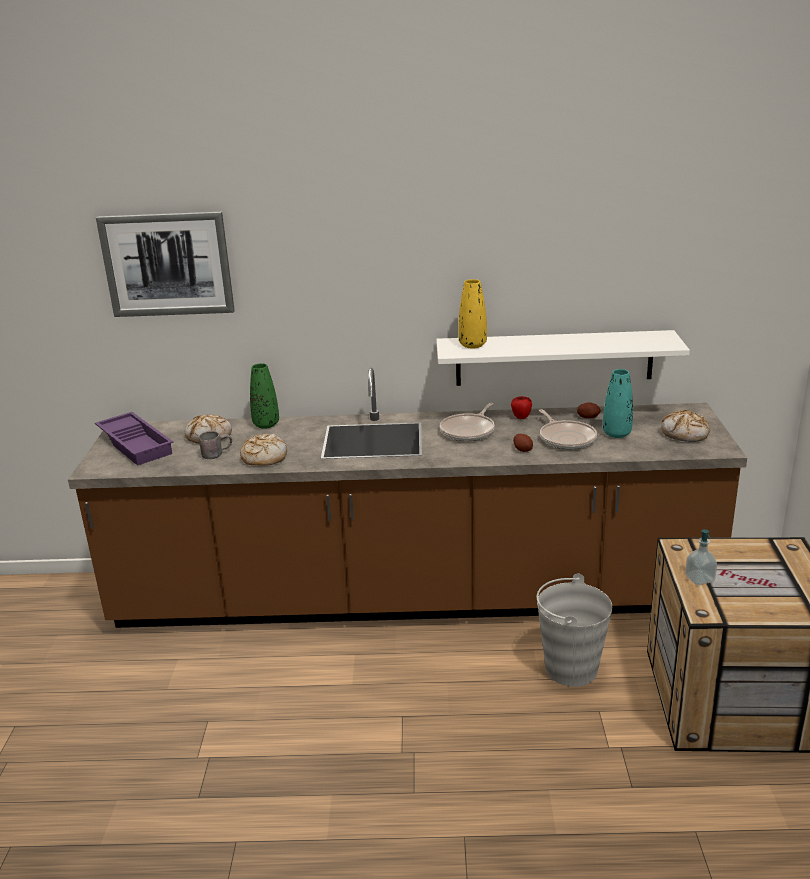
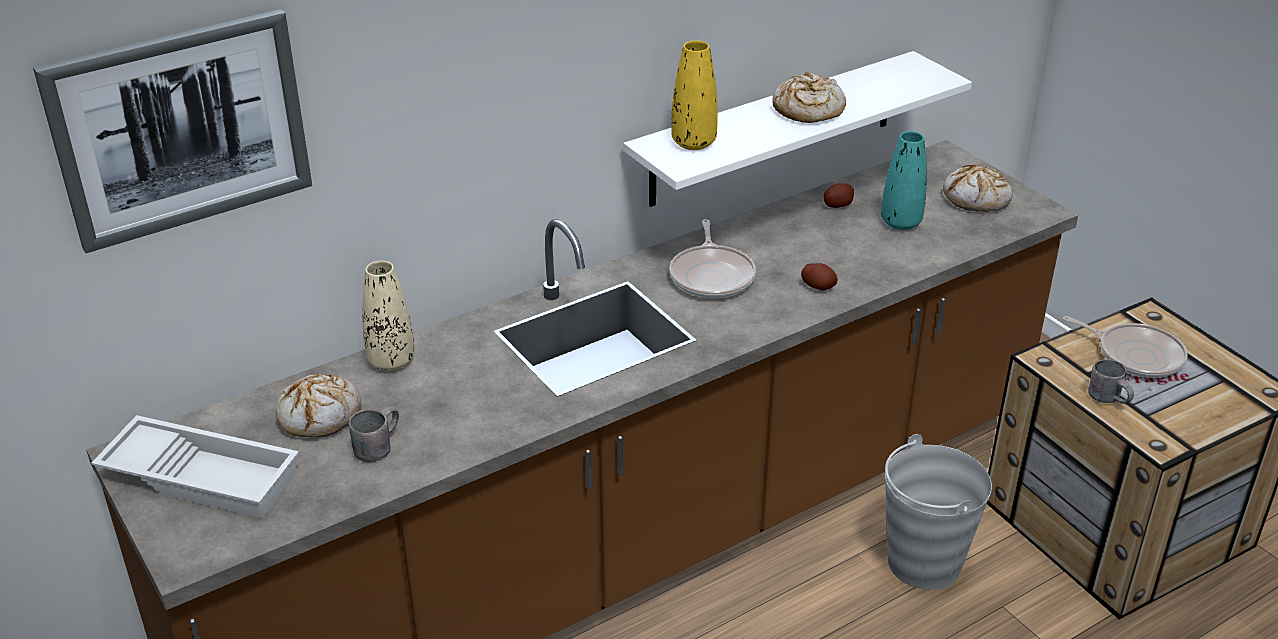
camera: 35 degrees left, 10 degrees up
(137, 443) = (203, 475): purple tray -> white tray
(263, 457) = (465, 425): bread -> bread (807, 110)
(266, 424) = (391, 361): green vase -> beige vase
(521, 417) = (754, 231): apple -> none
(566, 438) = (849, 249): frying pan -> frying pan (1135, 355)
(699, 579) = (1110, 398): soap dispenser -> grey mug

